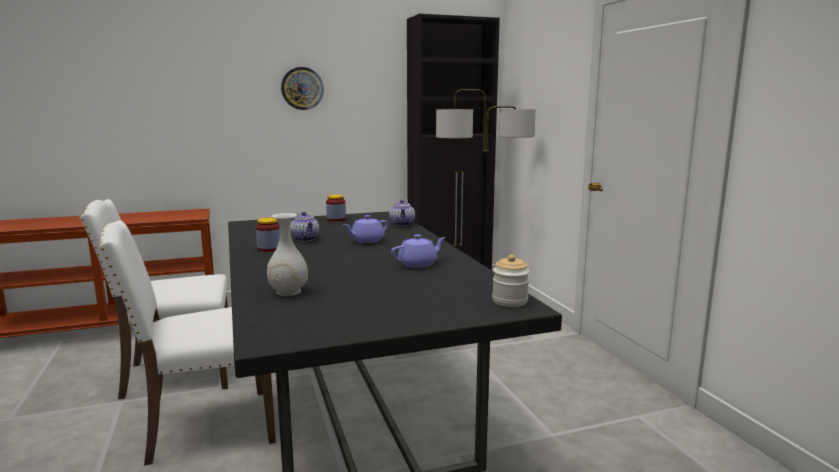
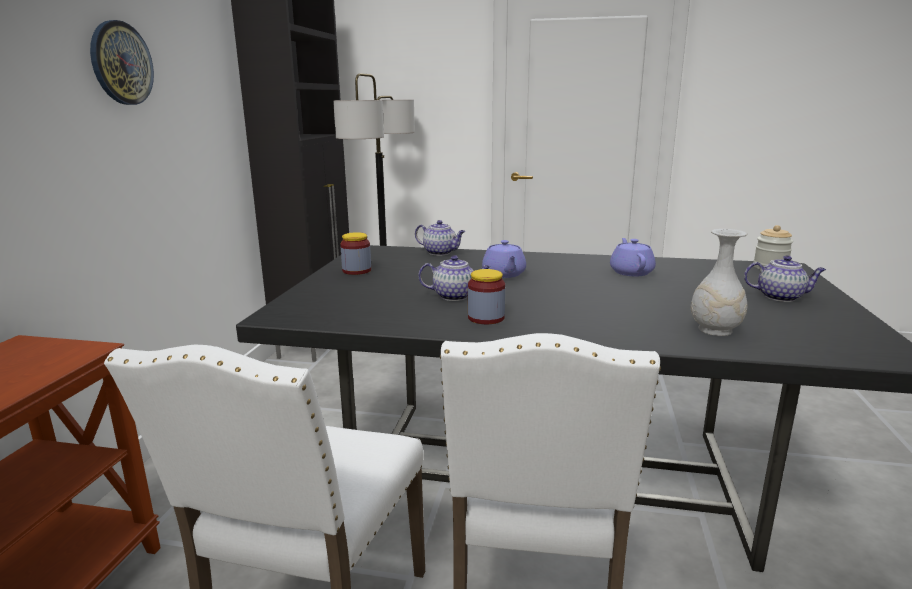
camera: 60 degrees left, 5 degrees up
(401, 306) = (781, 297): none -> teapot

